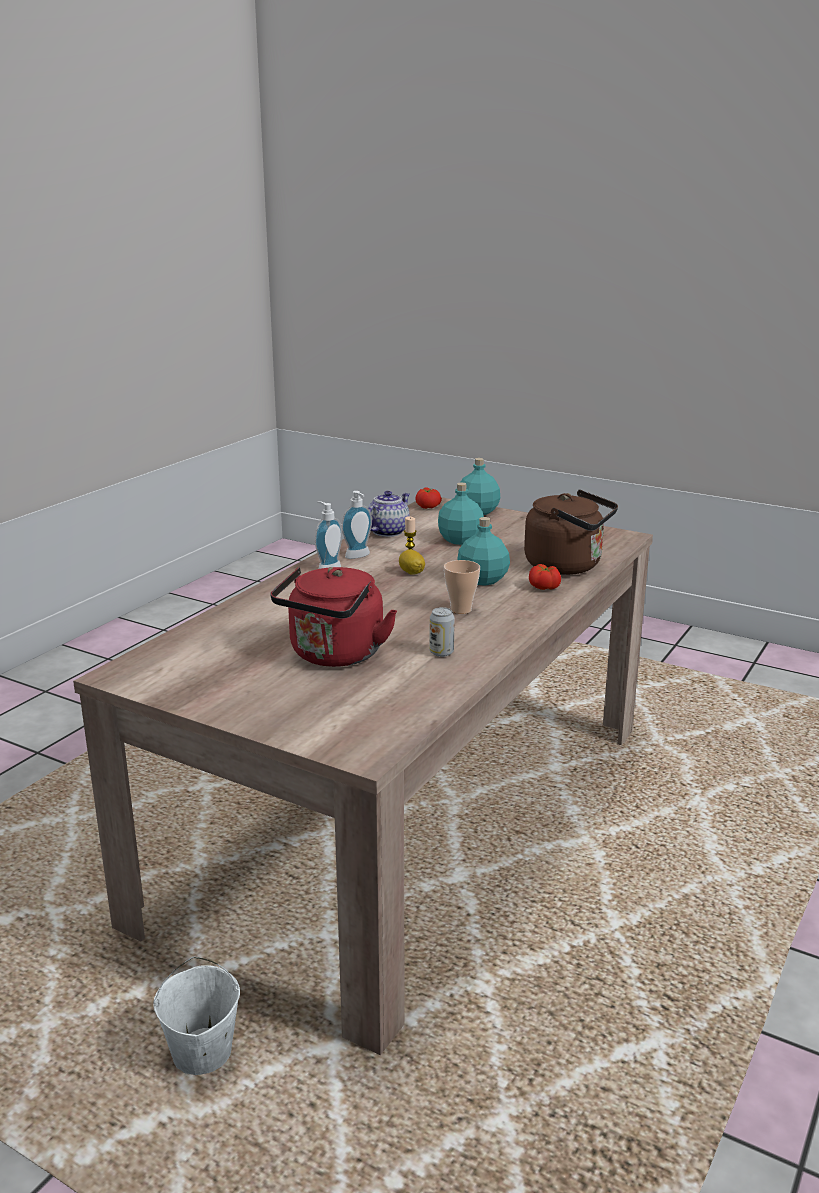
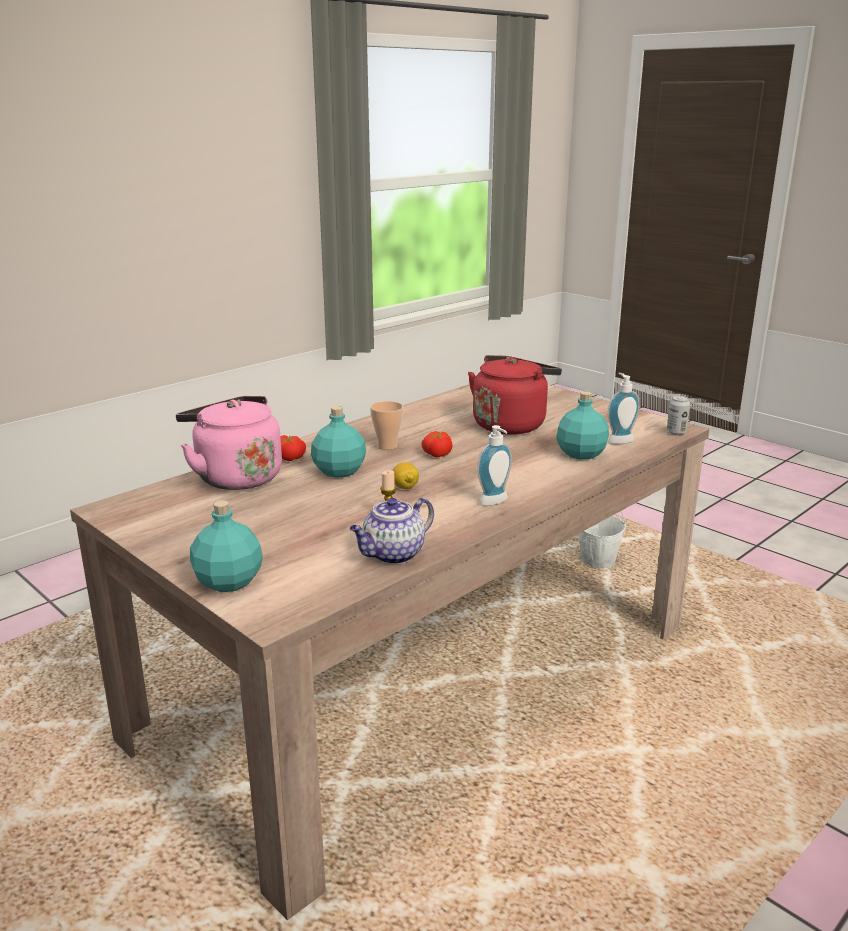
camera: 165 degrees left, 0 degrees up
(359, 556) = (452, 516): soap dispenser -> soap dispenser (618, 440)
(428, 506) = (292, 606): tomato -> tomato (436, 454)
(441, 652) = (429, 419): can -> can (676, 432)
(460, 540) = (310, 527): turquoise bottle -> turquoise bottle (581, 454)
(568, 566) = (235, 477): brown kettle -> pink kettle

